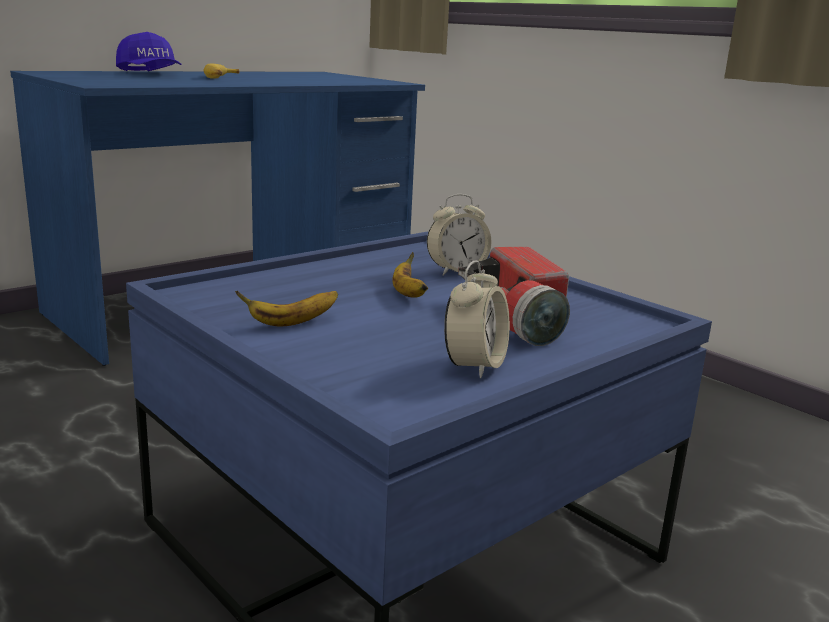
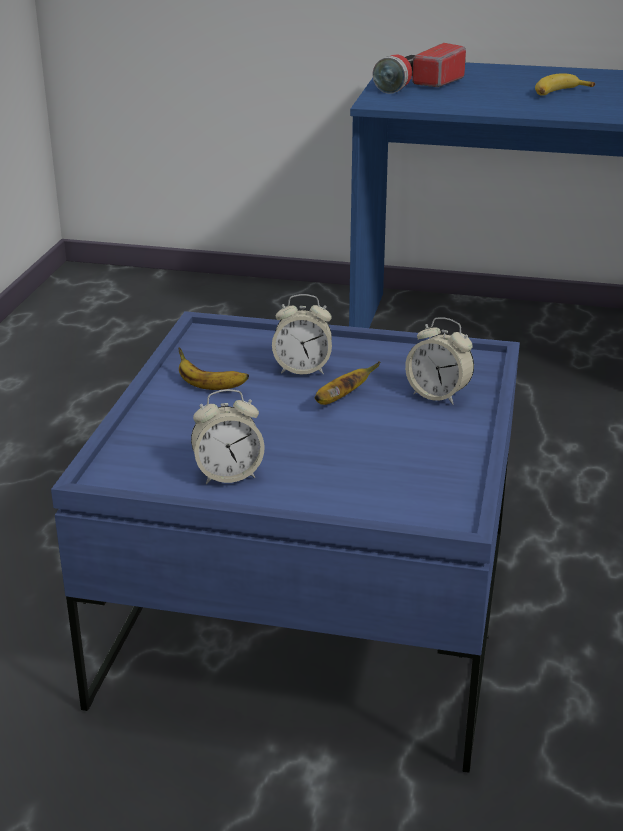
camera: 55 degrees right, 10 degrees up
(150, 73) = (508, 75): blue cap -> none
(330, 288) = (302, 369): none -> alarm clock
(519, 317) = (361, 458): flashlight -> flashlight (418, 85)

